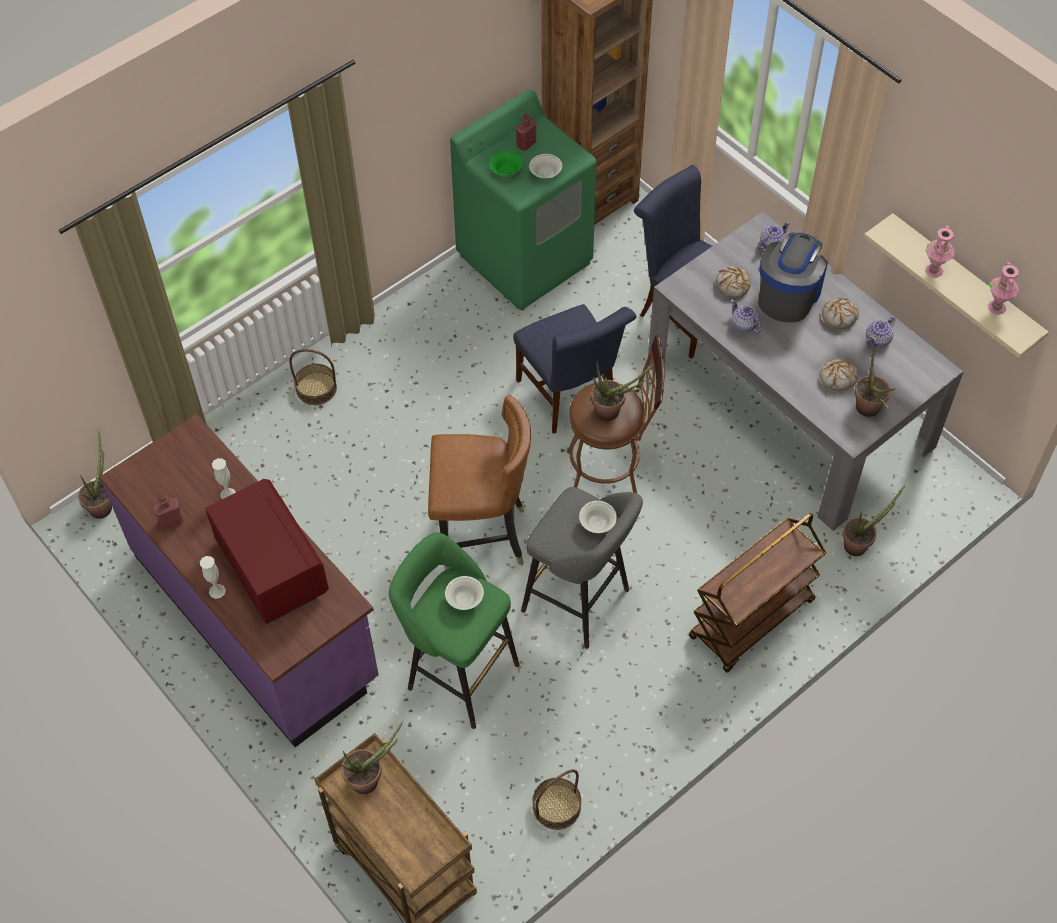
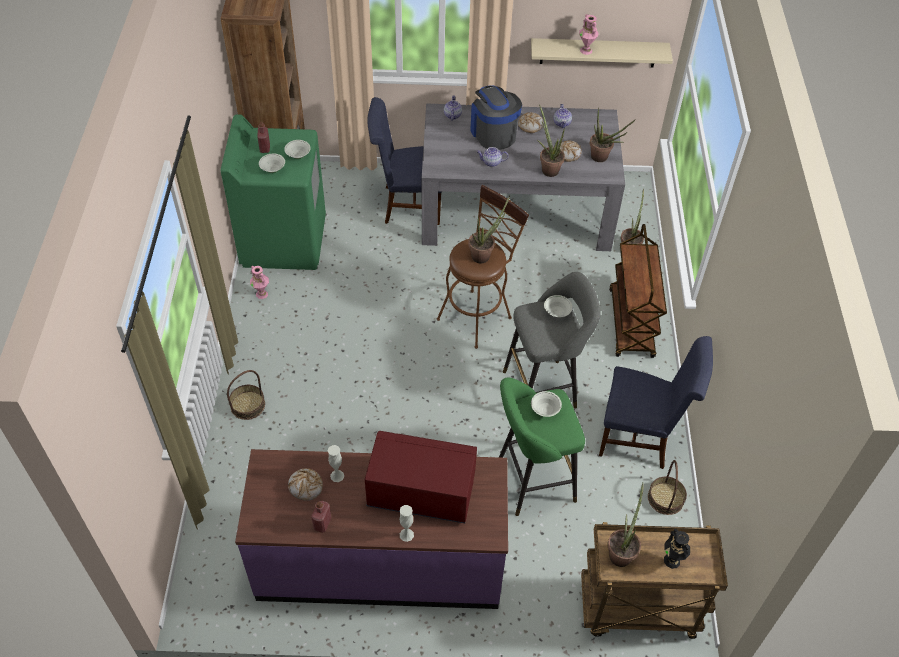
camera: 50 degrees left, 5 degrees down
(103, 504) = (192, 591): potted plant -> potted plant (548, 168)
(401, 829) = (672, 560): none -> black vase
(482, 537) = (450, 401): brown chair -> none
(506, 172) = (273, 170): green bowl -> white bowl
(571, 397) = (402, 291): blue chair -> blue chair (641, 436)
(732, 285) = (460, 148): bread -> bread (306, 487)
(997, 307) = (635, 47): pink vase -> pink vase (262, 294)

